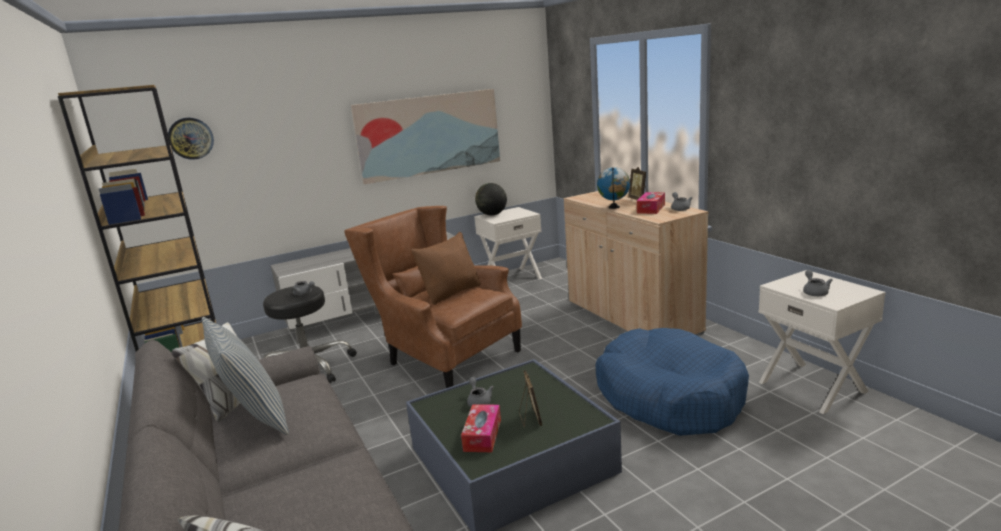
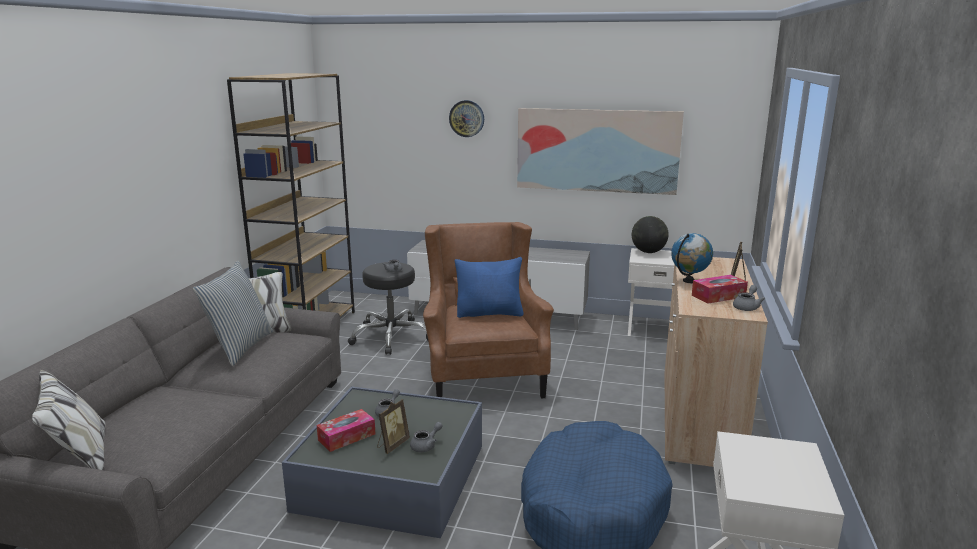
camera: 40 degrees right, 0 degrees up
(190, 138) = (380, 118): wall clock -> wall clock (466, 118)
(451, 293) = (490, 313): brown pillow -> blue pillow
(814, 292) = (756, 468): grey teapot -> grey teapot (426, 446)

